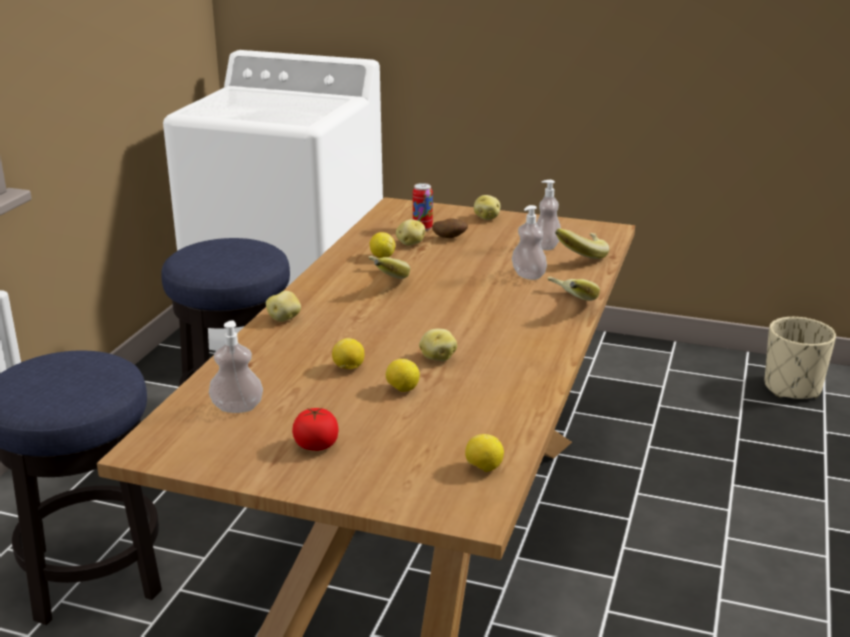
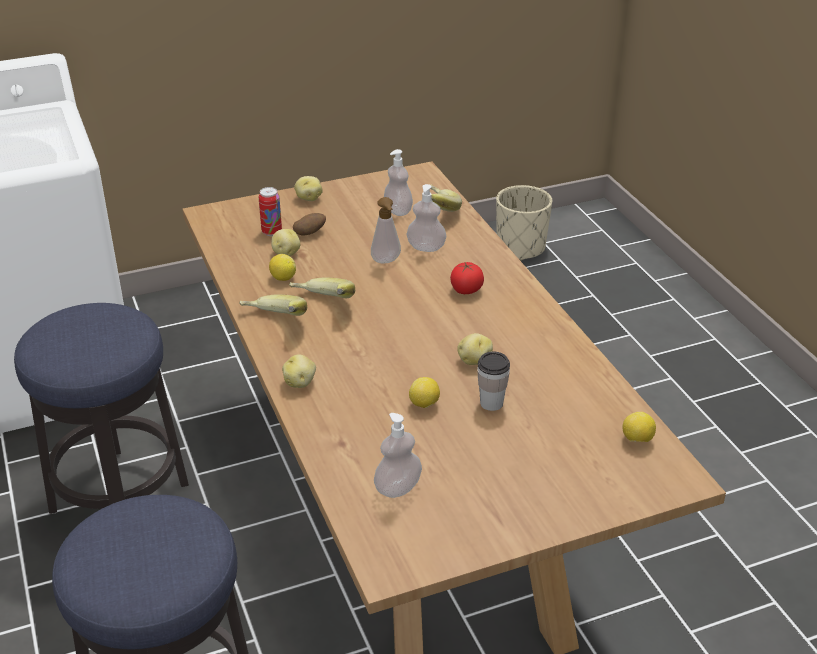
camera: 40 degrees left, 10 degrees up
(316, 445) = (506, 487): tomato -> tomato (466, 290)
(402, 389) = (491, 403): lemon -> cup
(479, 273) = (386, 261): none -> soap dispenser
(567, 303) = (491, 263): banana -> banana (273, 323)

